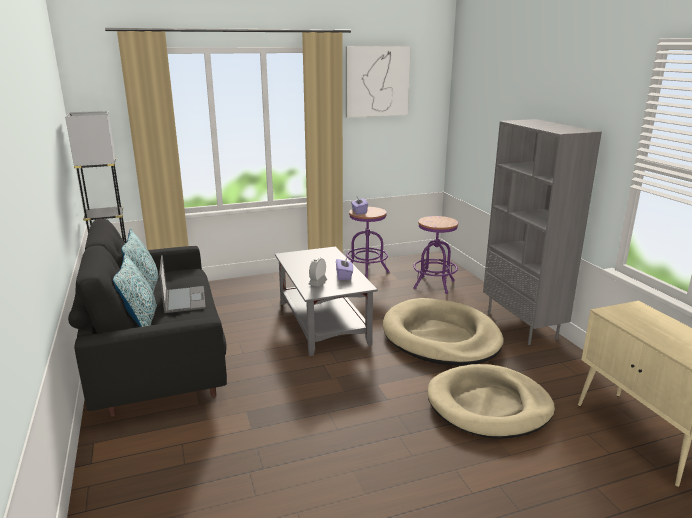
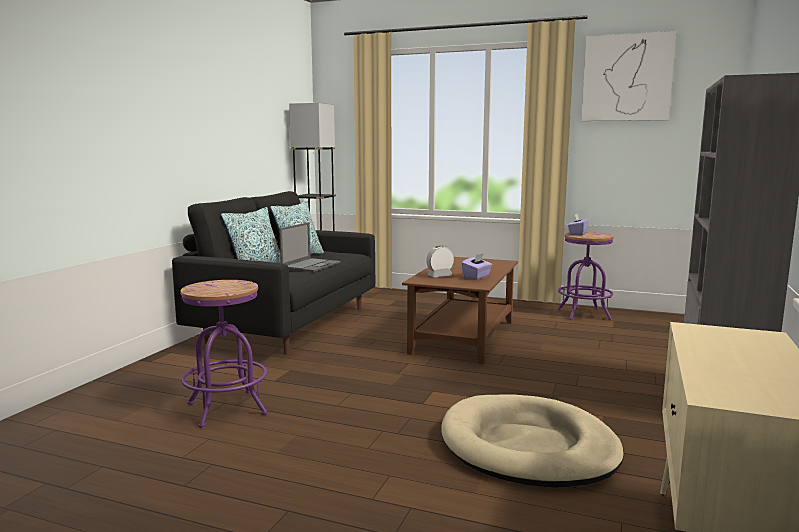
camera: 40 degrees right, 10 degrees down
(322, 322) = (463, 337): grey coffee table -> brown coffee table
(434, 284) = (653, 340): purple stool -> purple stool (226, 409)
(441, 337) = (577, 380): beige dog bed -> none

